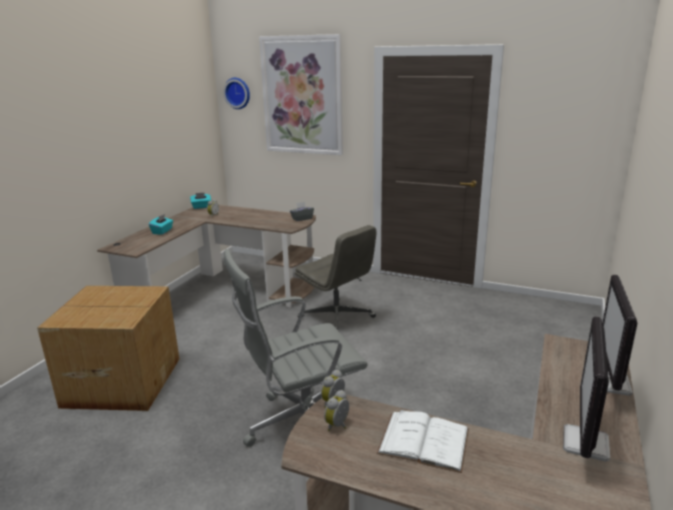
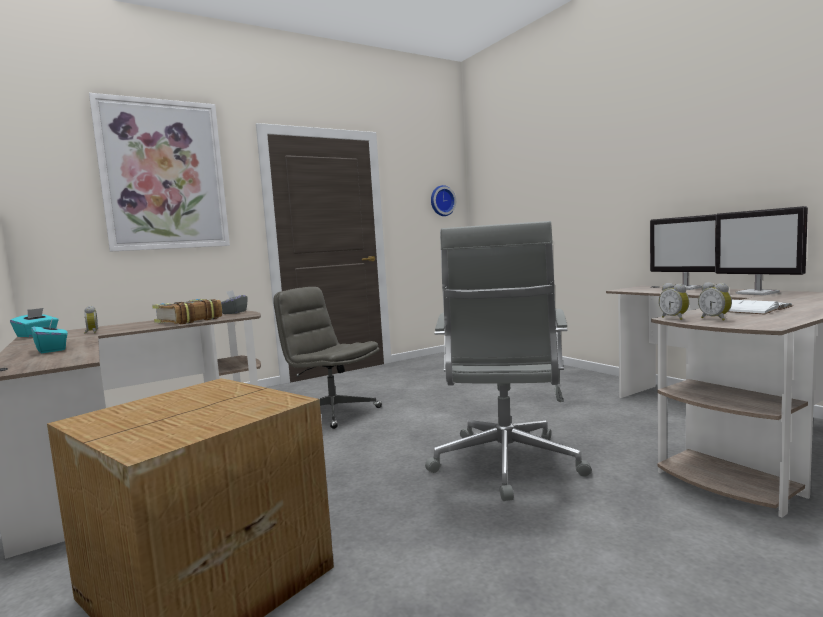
camera: 55 degrees left, 15 degrees down
(238, 93) = (44, 171): wall clock -> wall clock (441, 201)
(263, 220) = (188, 320): none -> book
(337, 318) = (332, 412): grey office chair -> grey office chair turned 135 degrees counterclockwise

